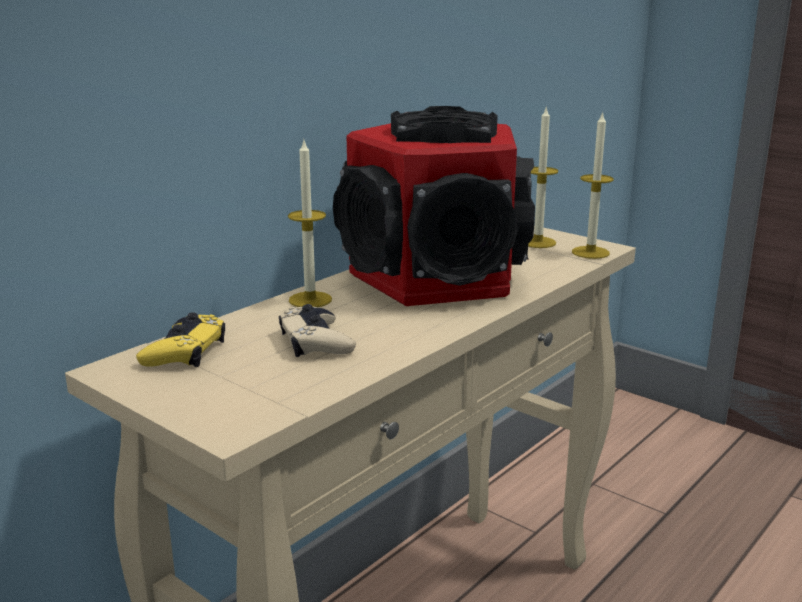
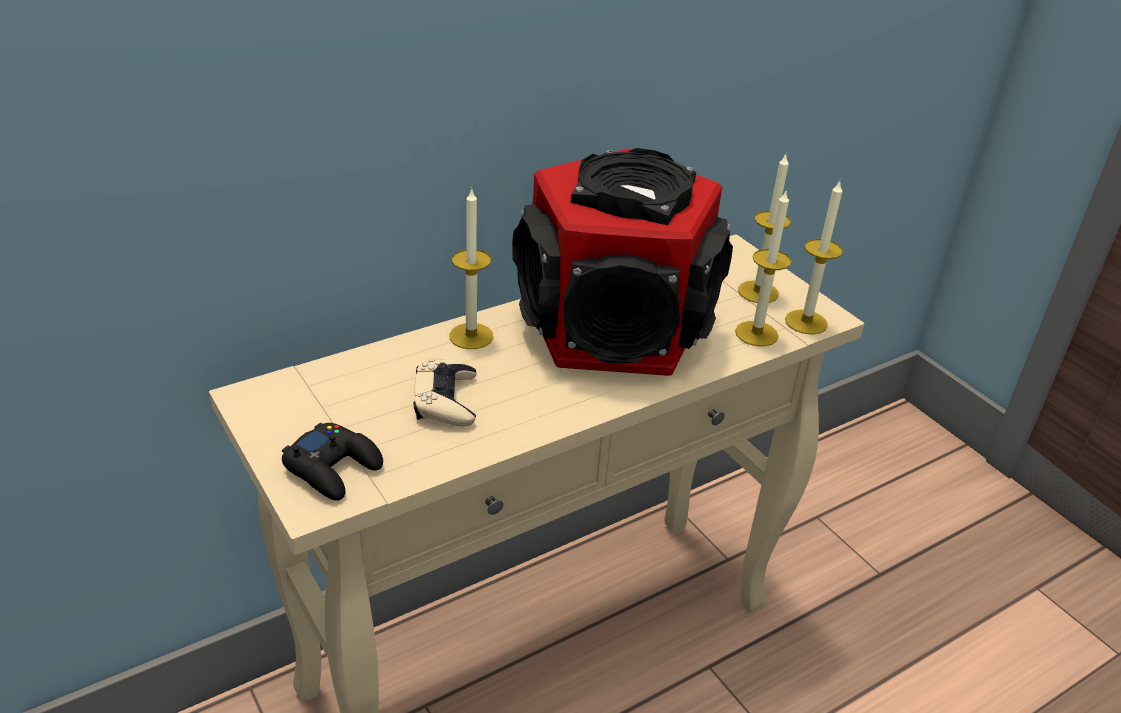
camera: 15 degrees right, 15 degrees up
(185, 351) = (321, 387): yellow game controller -> none
(235, 402) = (333, 468): none -> black game controller
(557, 264) = (756, 333): none -> candle

